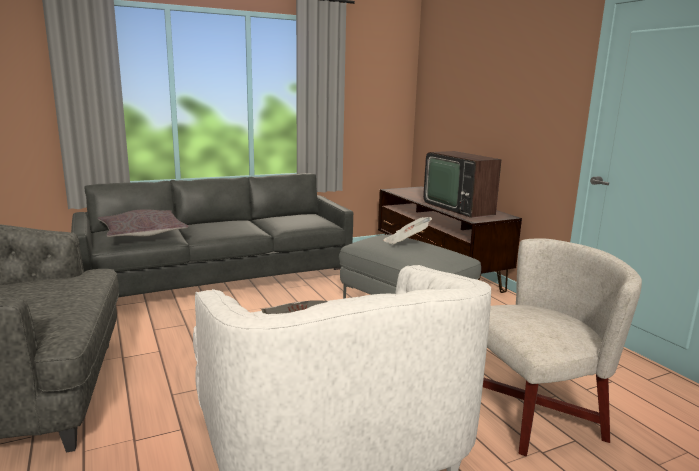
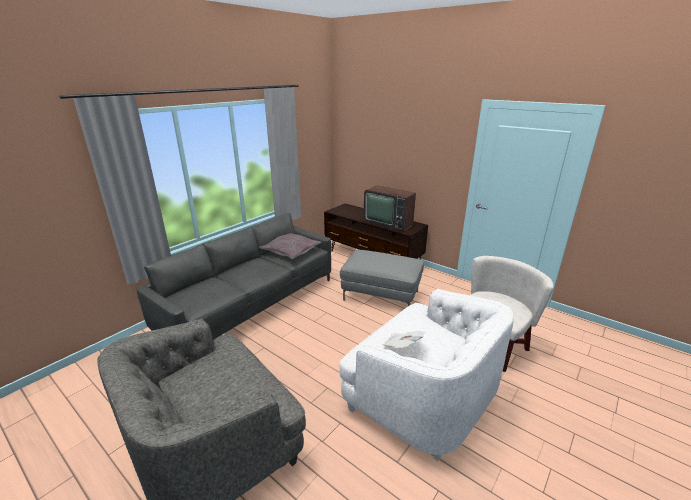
camera: 25 degrees left, 10 degrees up
(143, 233) = (208, 292): grey pillow -> grey pillow (291, 251)
(406, 242) = (380, 257): newspaper -> none

